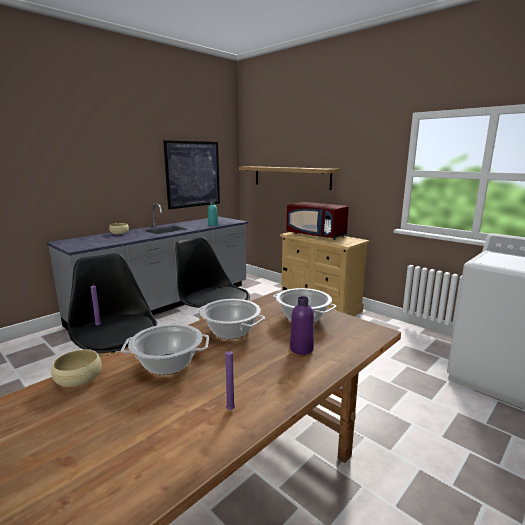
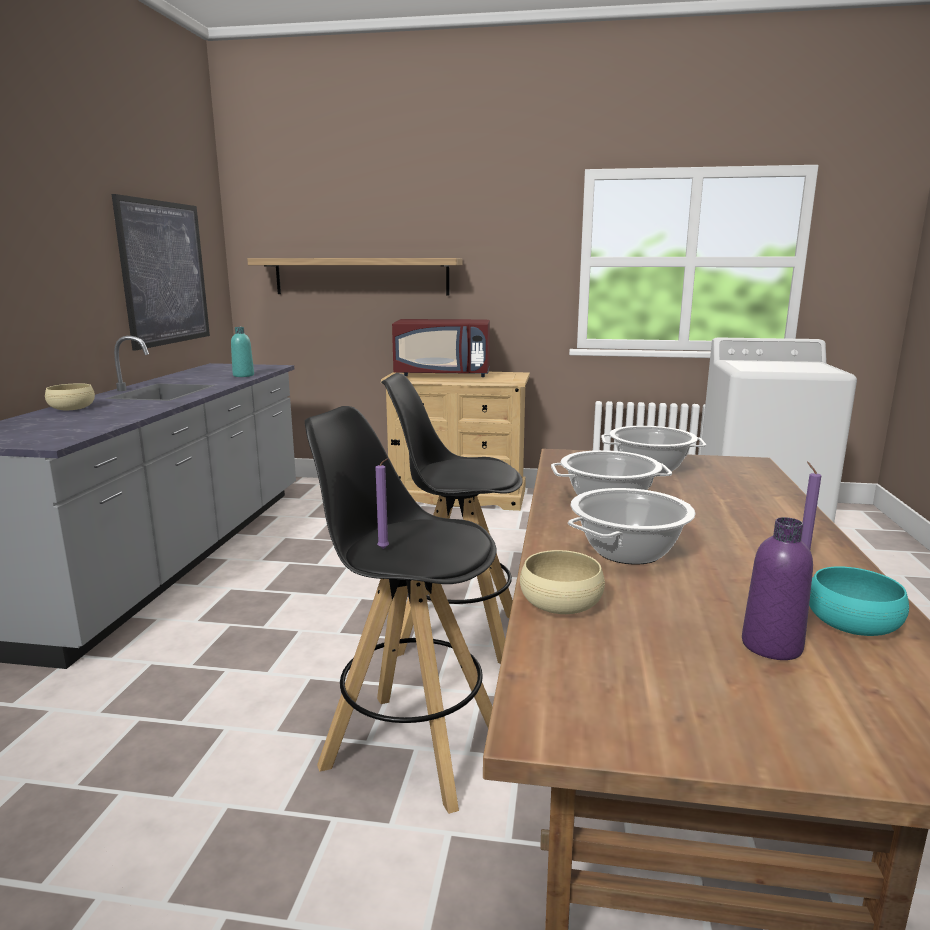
camera: 35 degrees left, 0 degrees up
(157, 459) = (852, 623): none -> turquoise bowl
(301, 349) = (725, 495): purple bottle -> purple bottle (771, 646)

